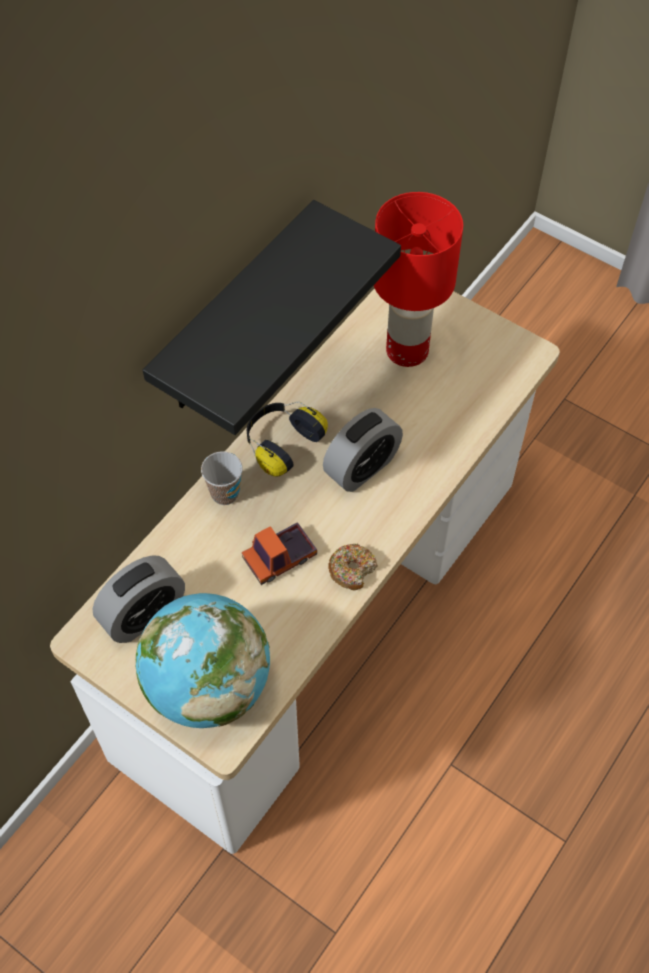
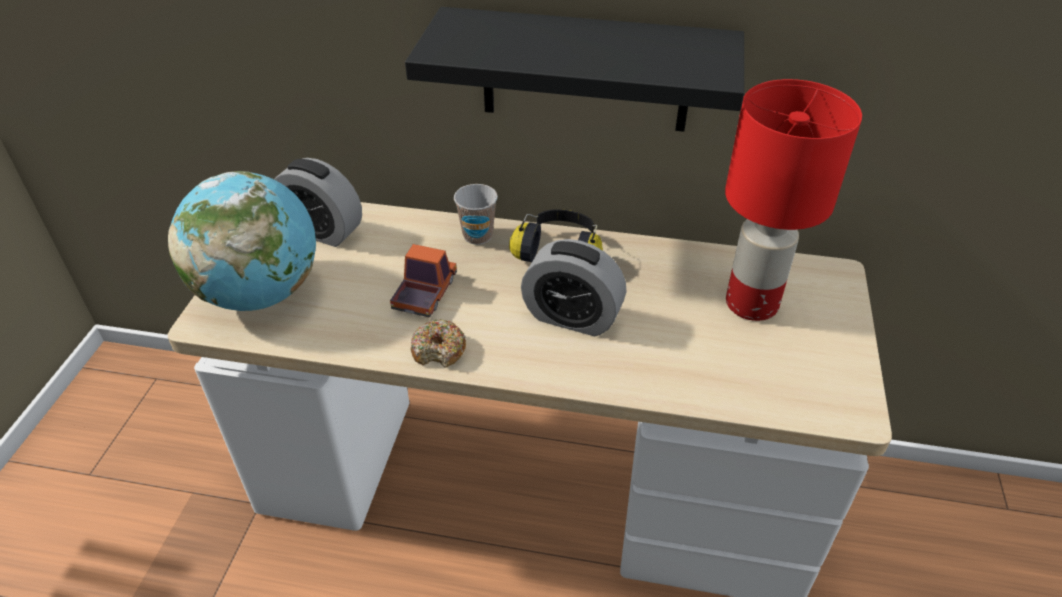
camera: 65 degrees right, 15 degrees down
(279, 558) = (425, 294): toy truck -> toy truck turned 75 degrees clockwise

